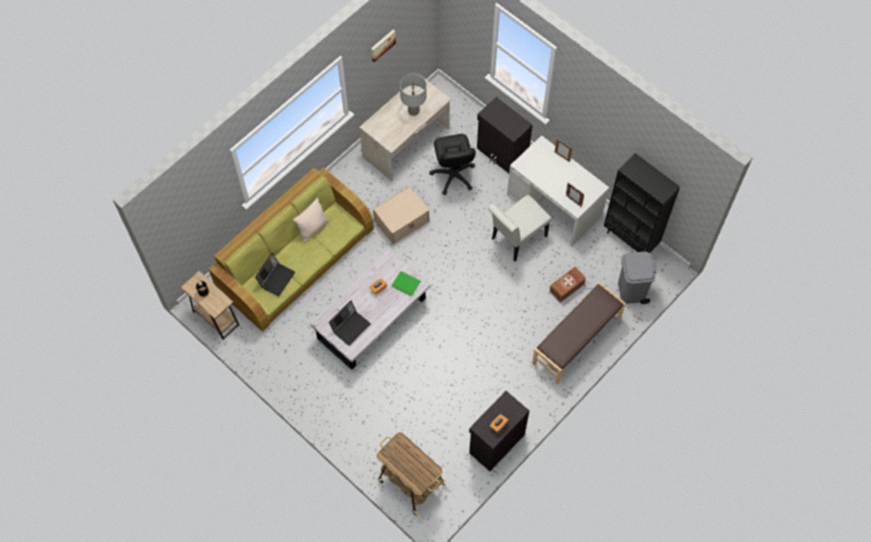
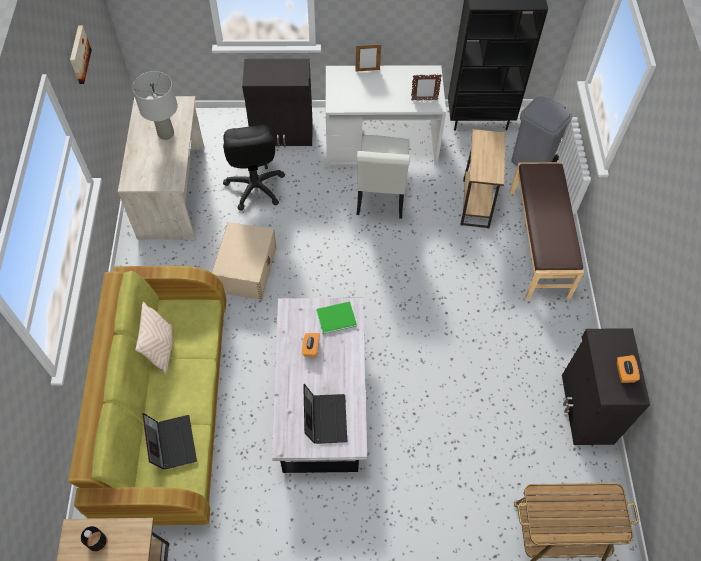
camera: 45 degrees left, 5 degrees down
(453, 176) = (255, 187): black office chair -> black office chair turned 45 degrees clockwise
(567, 288) = (476, 203): brown storage box -> brown side table

